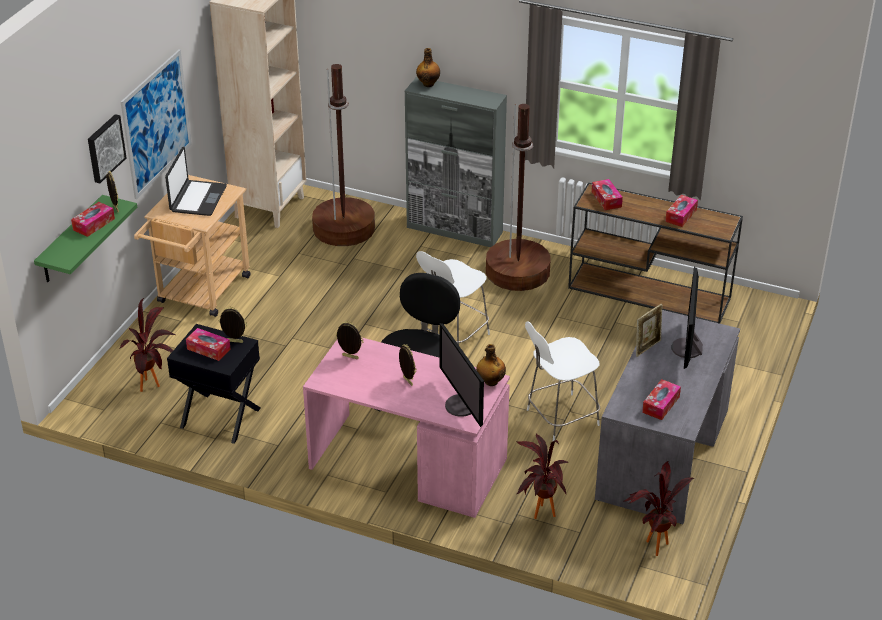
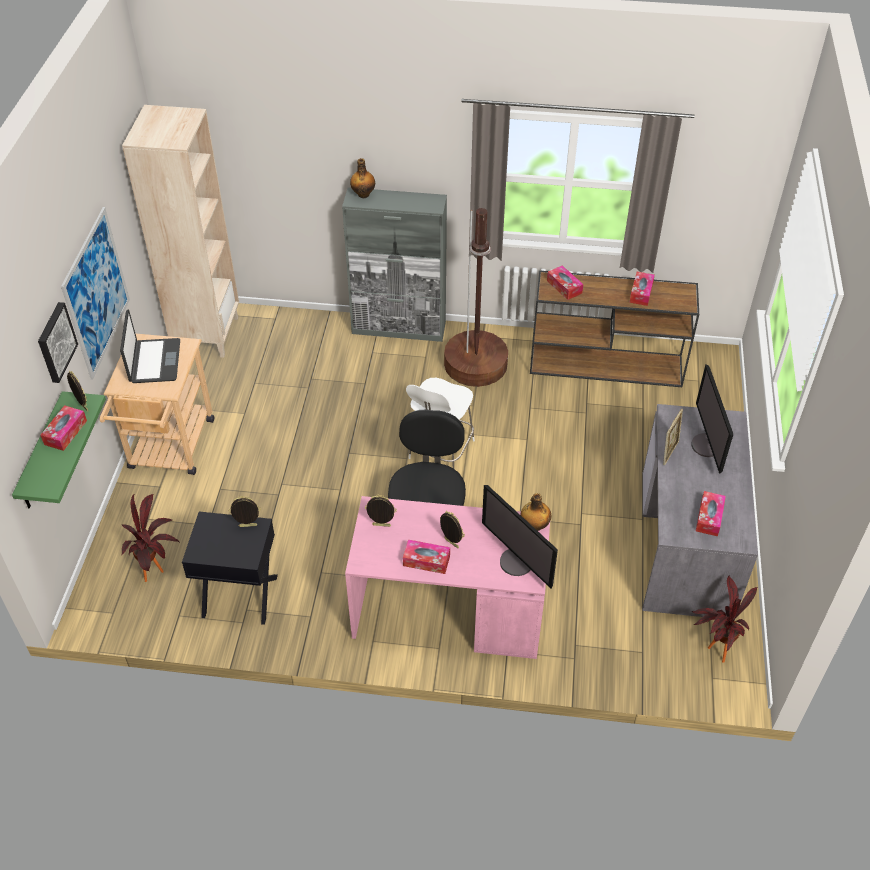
camera: 15 degrees left, 10 degrees up
(208, 349) = (223, 541): tissue box -> tissue box (426, 561)
(344, 228) = (290, 346): brown floor lamp -> none
(539, 516) = (598, 643): potted plant -> none
(560, 418) = (575, 523): white chair -> none

